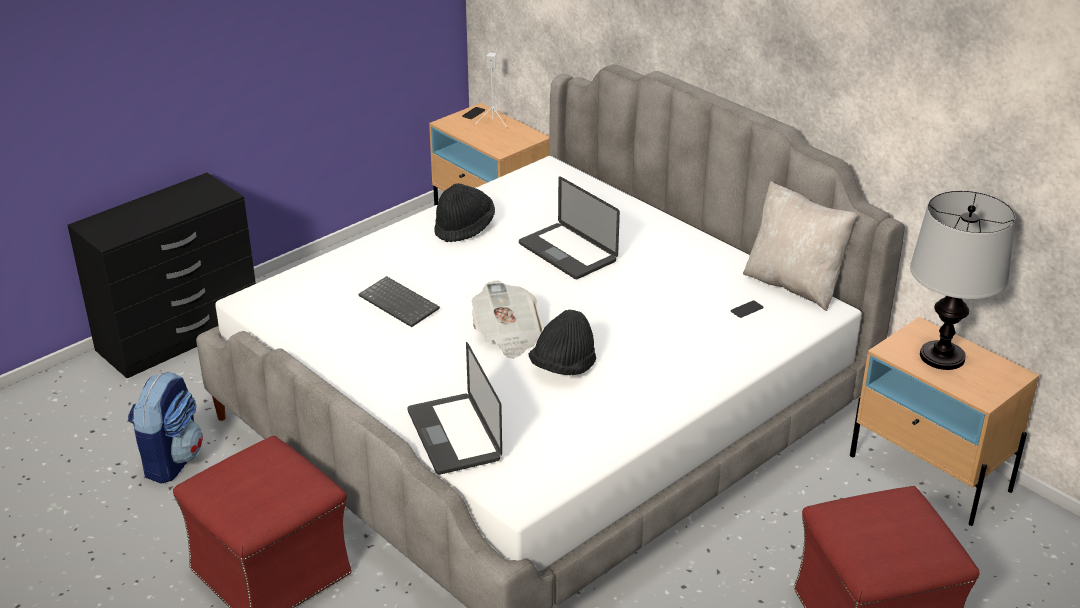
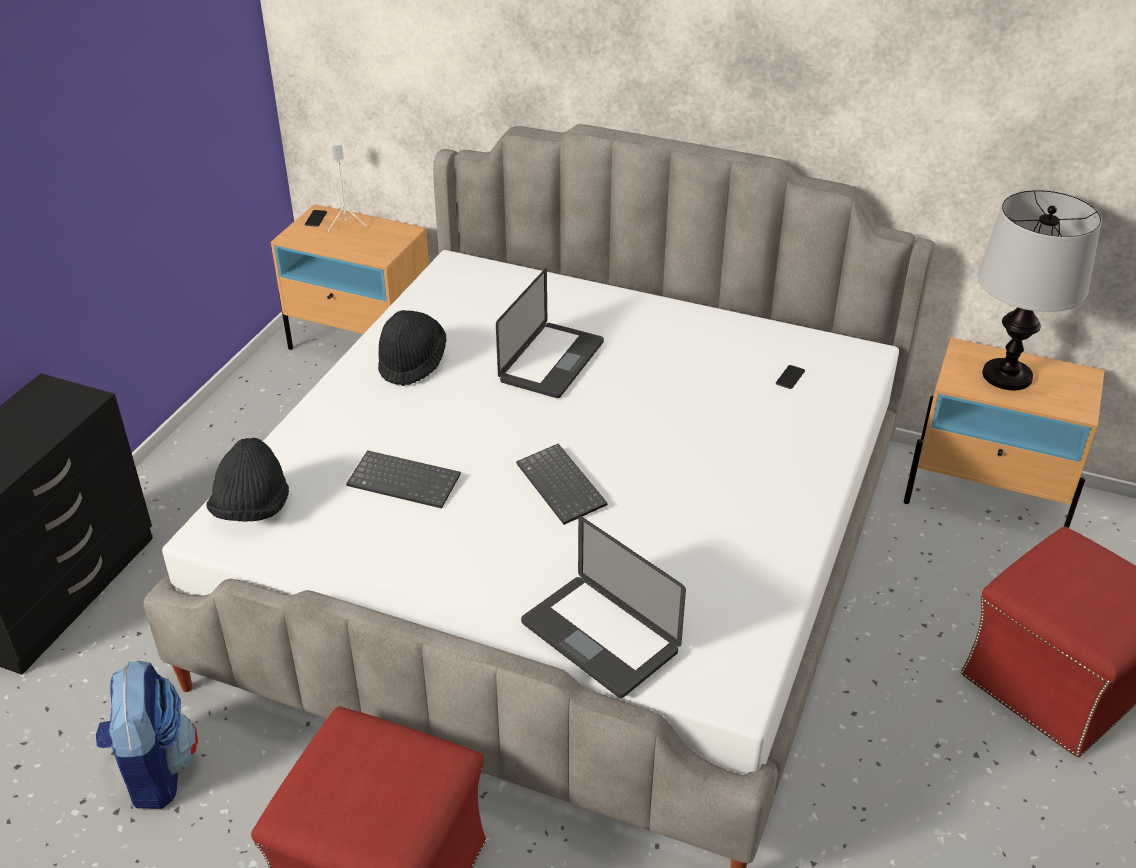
camera: 25 degrees left, 5 degrees up
(508, 336) = (563, 486): newspaper -> keyboard
(563, 367) = (654, 506): black hat -> black hat (252, 509)
(567, 252) = (552, 362): laptop -> laptop turned 90 degrees counterclockwise
(794, 285) = (813, 336): beige pillow -> none

